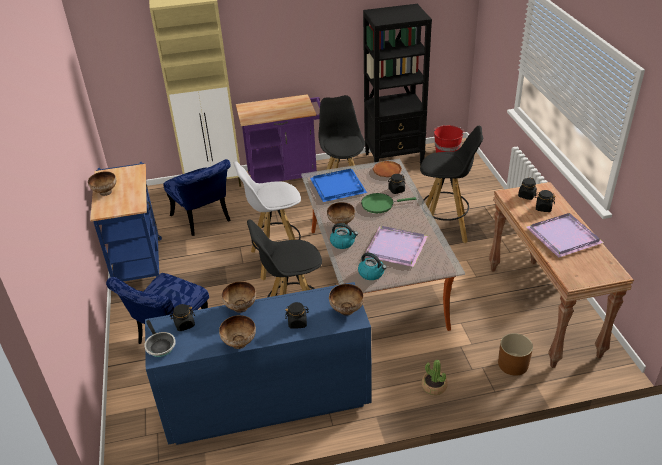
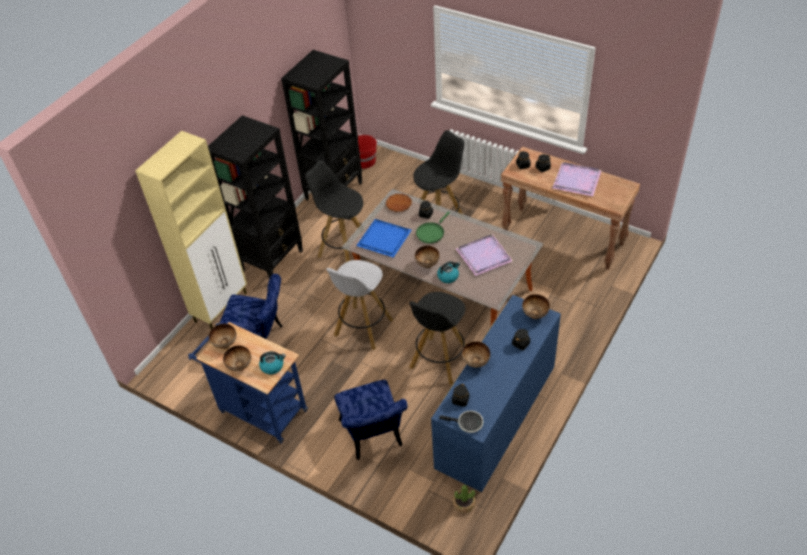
camera: 45 degrees left, 10 degrees up
(240, 343) = (509, 382): bowl -> bowl (225, 344)
(287, 177) = (272, 260): purple cart -> black bookcase
(371, 273) = (495, 283): kettle -> kettle (272, 366)
(434, 386) = (567, 330): potted plant -> potted plant (464, 503)
(513, 364) = (588, 283): brown planter -> none

